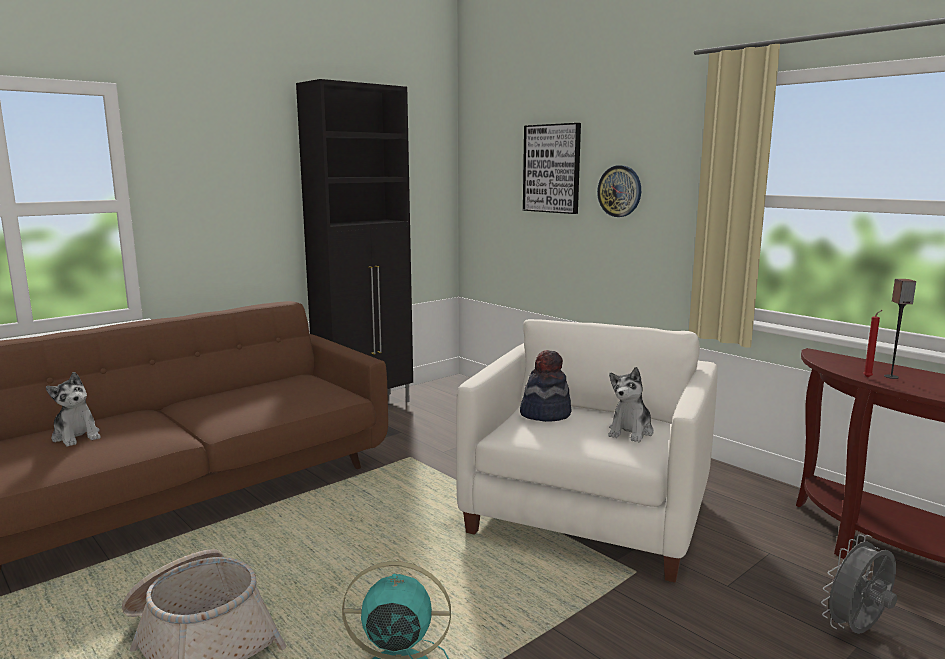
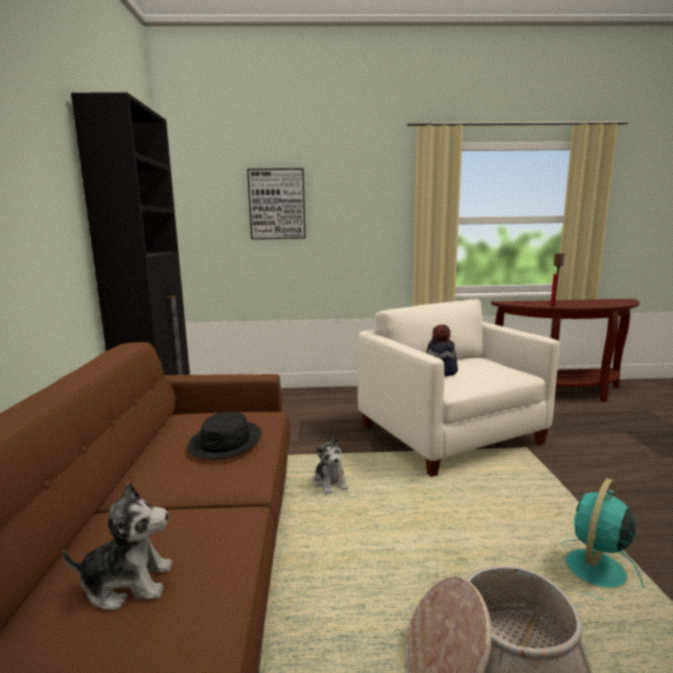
camera: 50 degrees left, 0 degrees up
(267, 399) = (226, 441): none -> black hat
(620, 191) = (342, 219): wall clock -> none
(631, 432) = (493, 365): plush toy -> plush toy (330, 483)
(857, 630) = (612, 426): grey fan -> none

